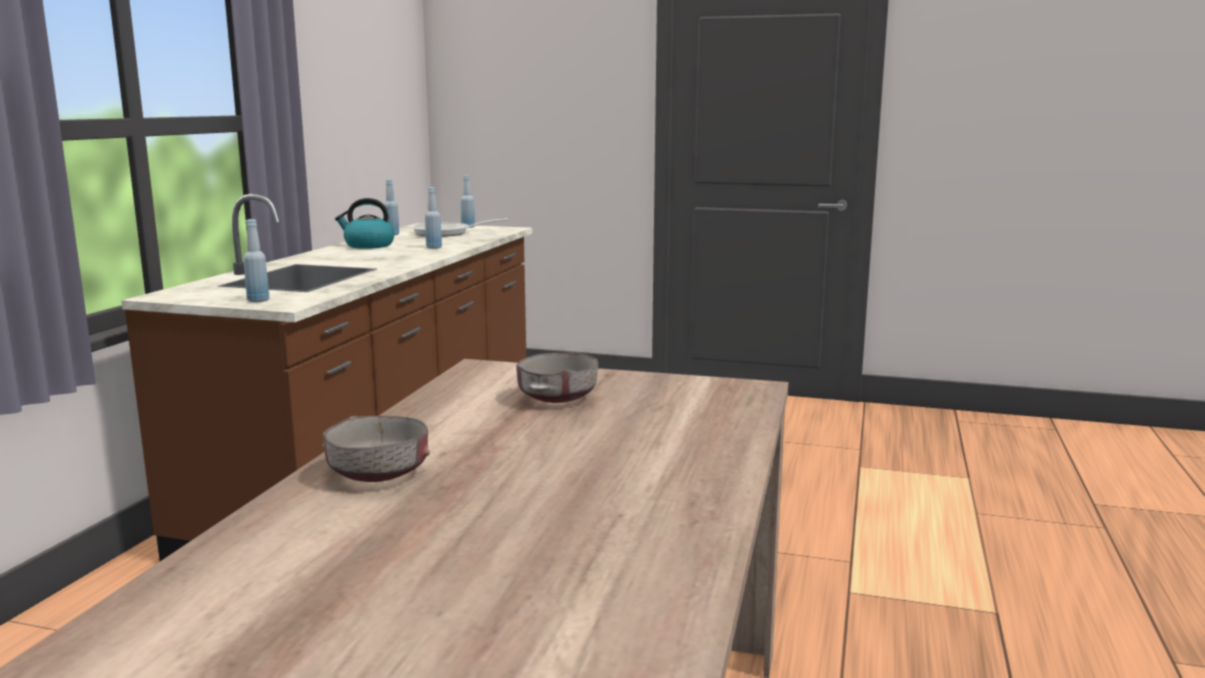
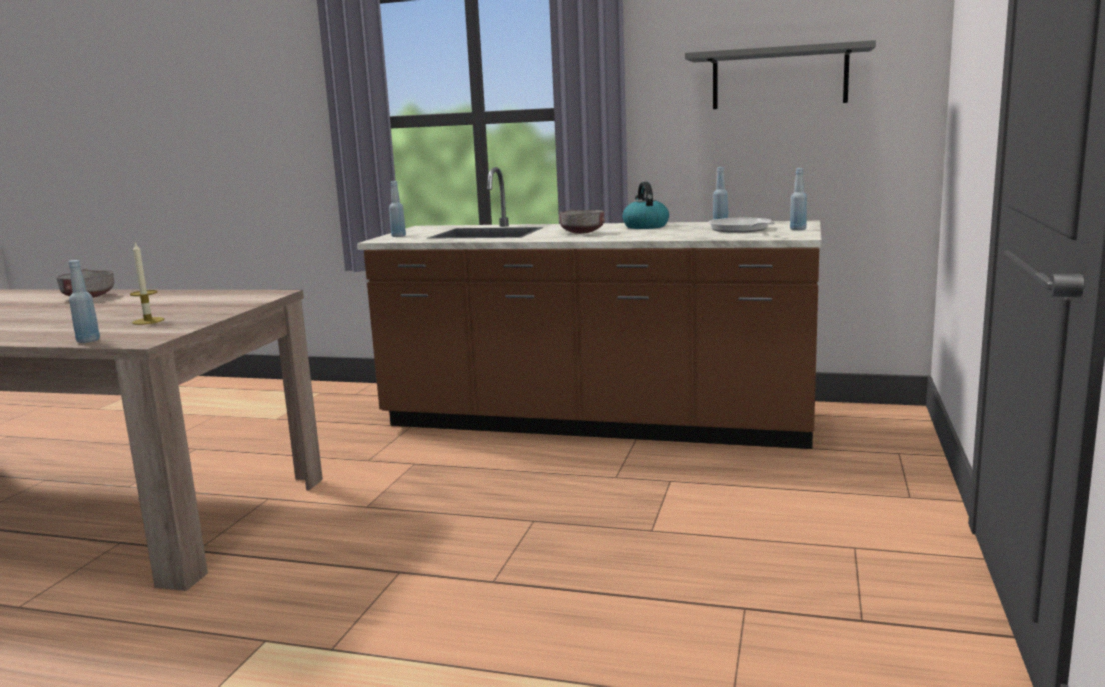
camera: 90 degrees right, 0 degrees up
(361, 95) = (779, 78): none -> grey shelf
(434, 248) = (638, 235): blue bottle -> blue bottle (88, 341)
(558, 398) = (177, 308): grey bowl -> grey bowl (582, 232)
(638, 401) = (148, 321): none -> candle

